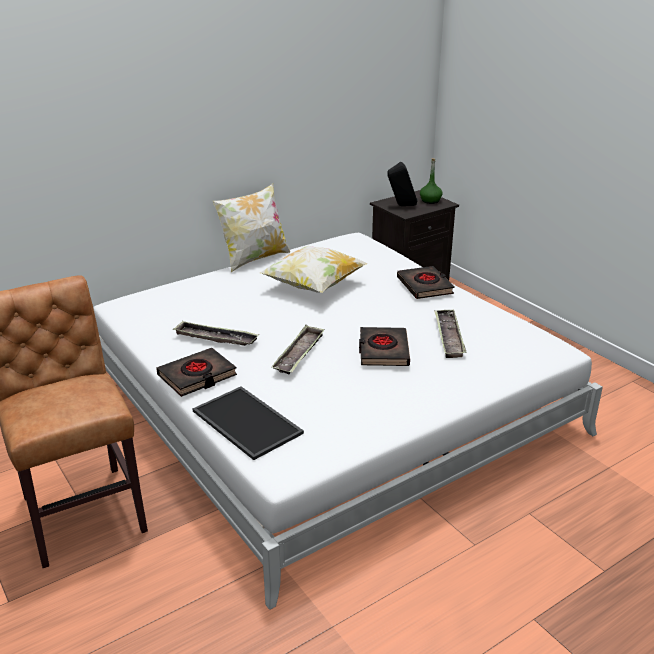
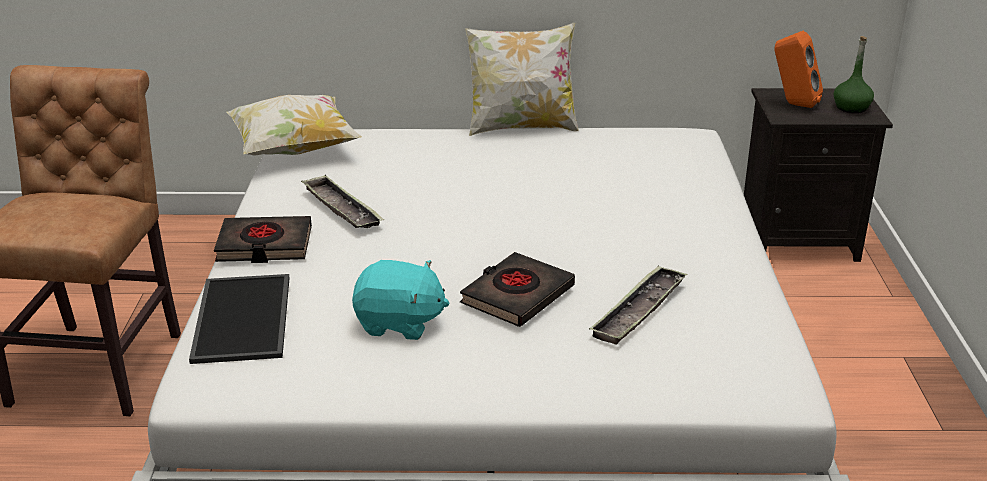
camera: 35 degrees right, 0 degrees up
(299, 354) = (407, 261): tray -> none
(313, 286) = (545, 183): pillow -> pillow (294, 150)
(342, 389) = (399, 323): none -> turquoise plush toy
(401, 206) = (793, 104): black speaker -> orange speaker
(425, 286) = (703, 231): black book -> none

